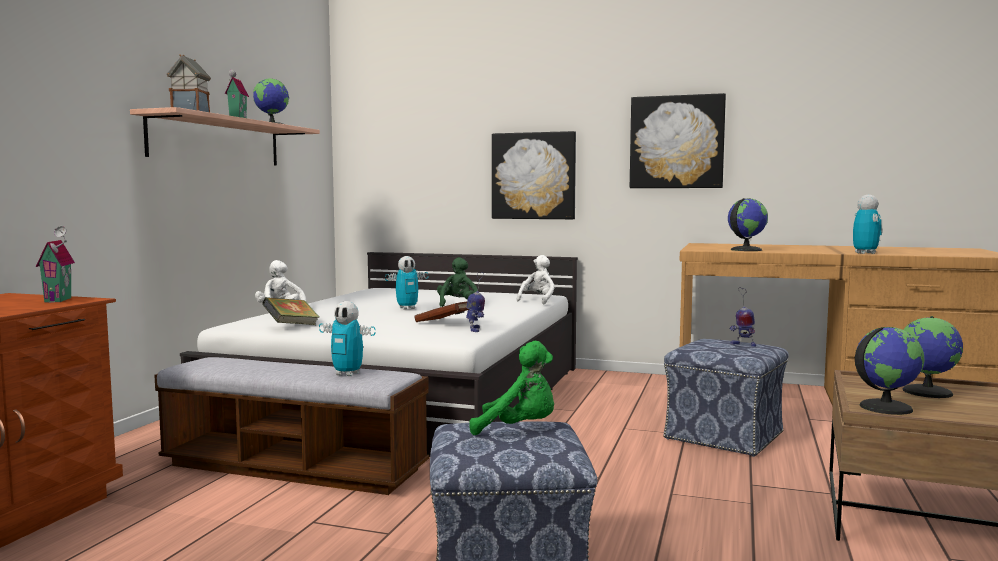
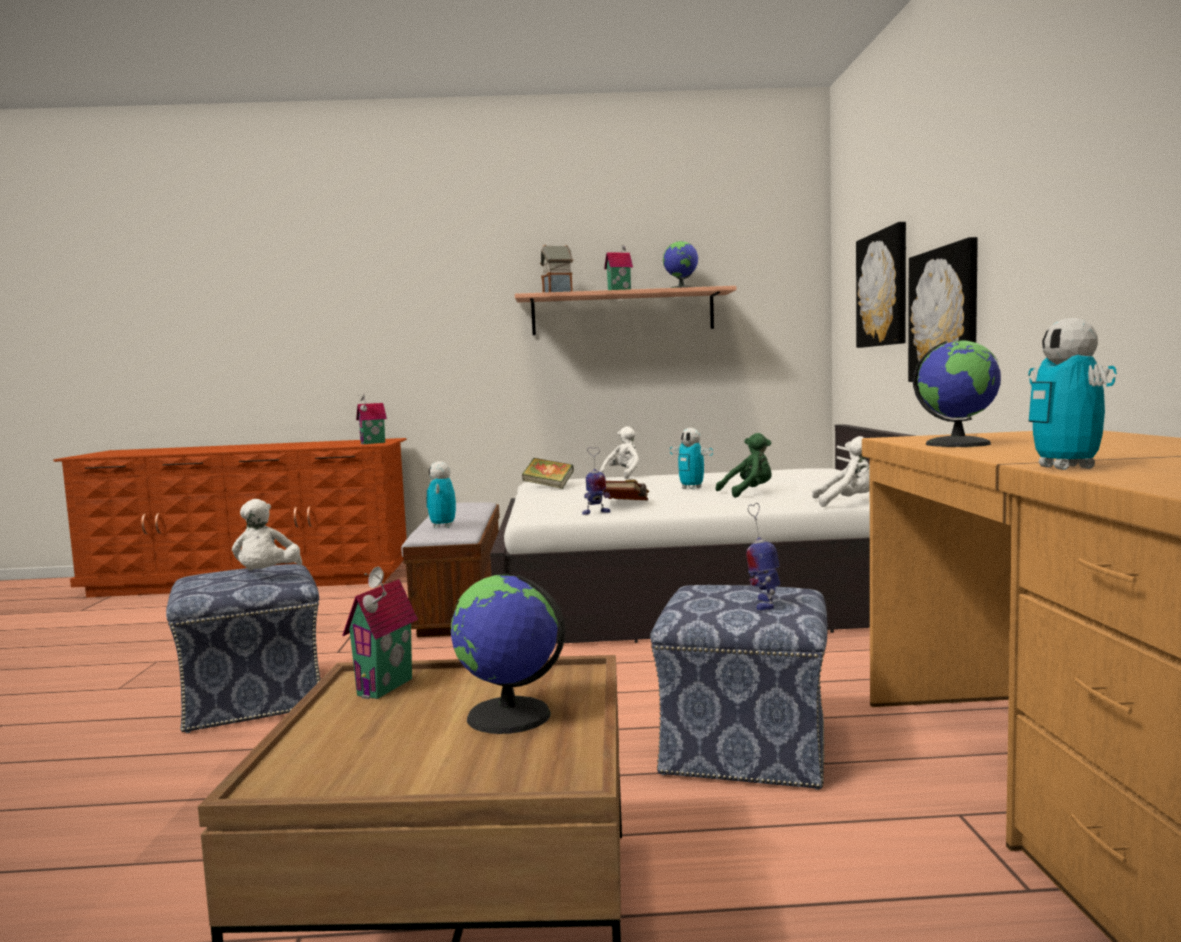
camera: 70 degrees right, 0 degrees up
(519, 429) = (267, 576): green plush toy -> white plush toy
(676, 142) = (1081, 228): picture -> picture (883, 289)
(865, 253) = (1066, 467): toy robot -> toy robot turned 105 degrees clockwise
(885, 407) = (388, 688): globe -> toy house

